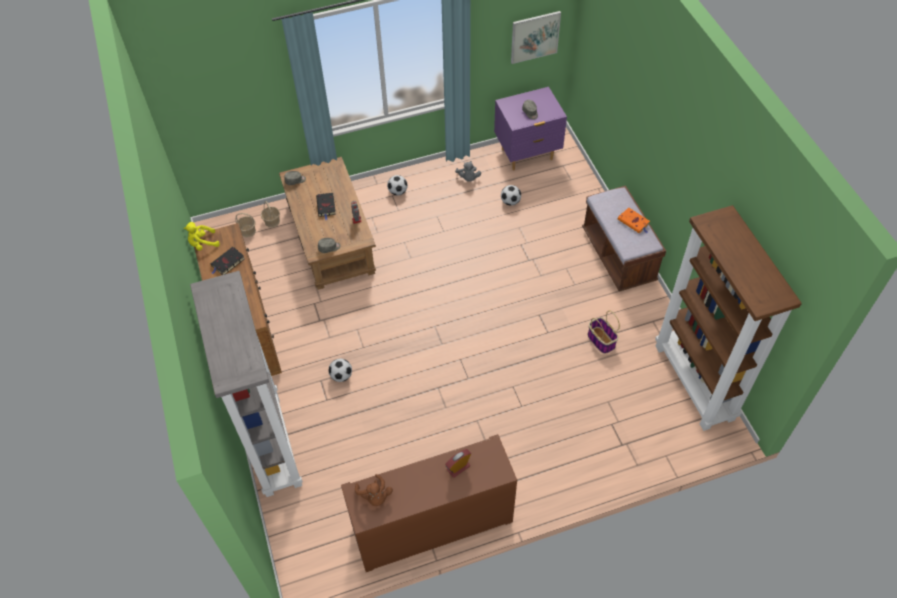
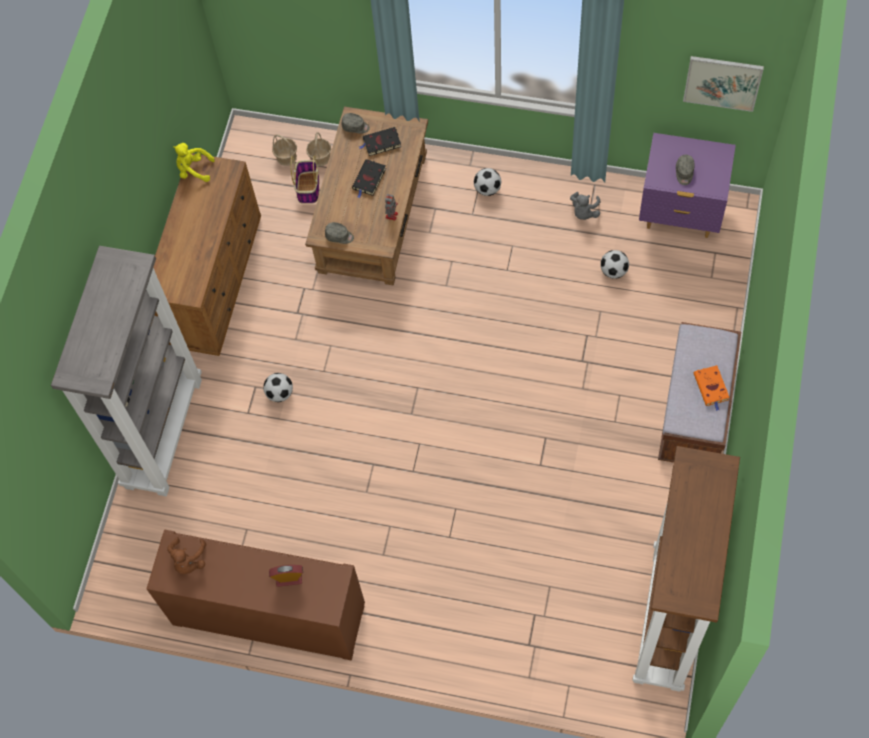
camera: 35 degrees right, 10 degrees up
(227, 263) = (205, 208): black book -> black book (381, 143)
(600, 340) = (595, 508): basket -> basket (308, 187)

